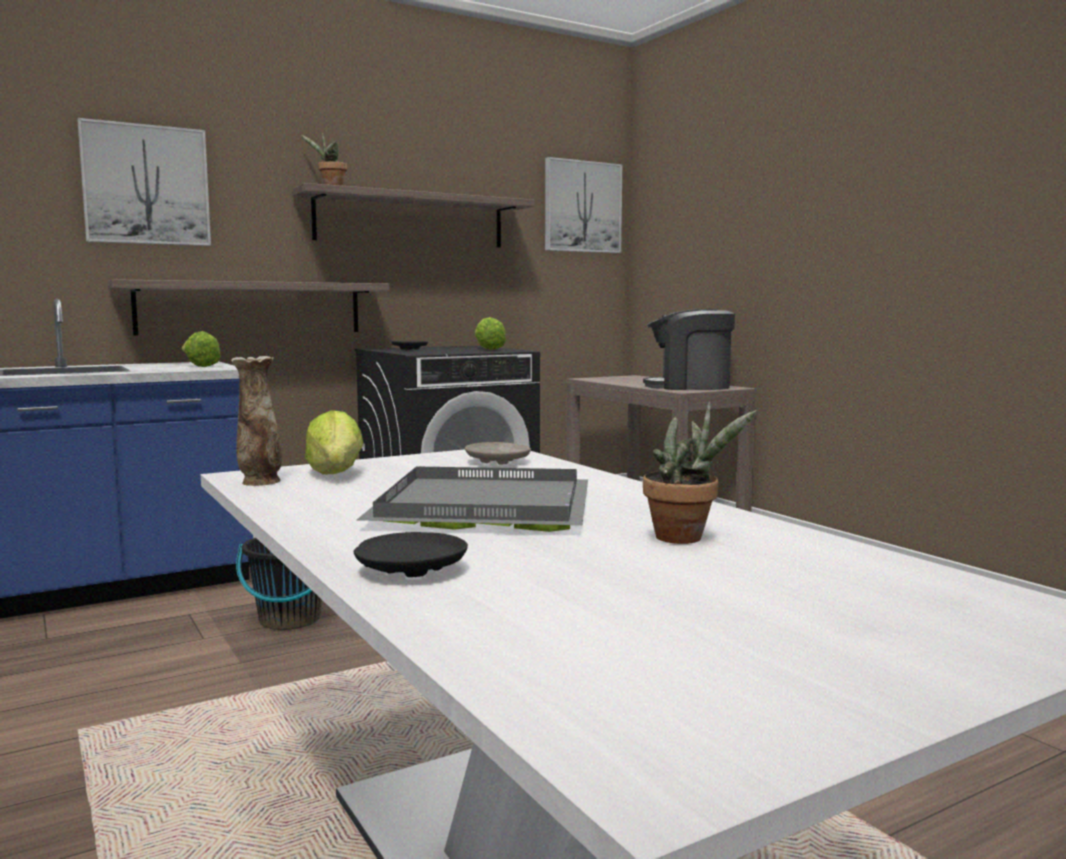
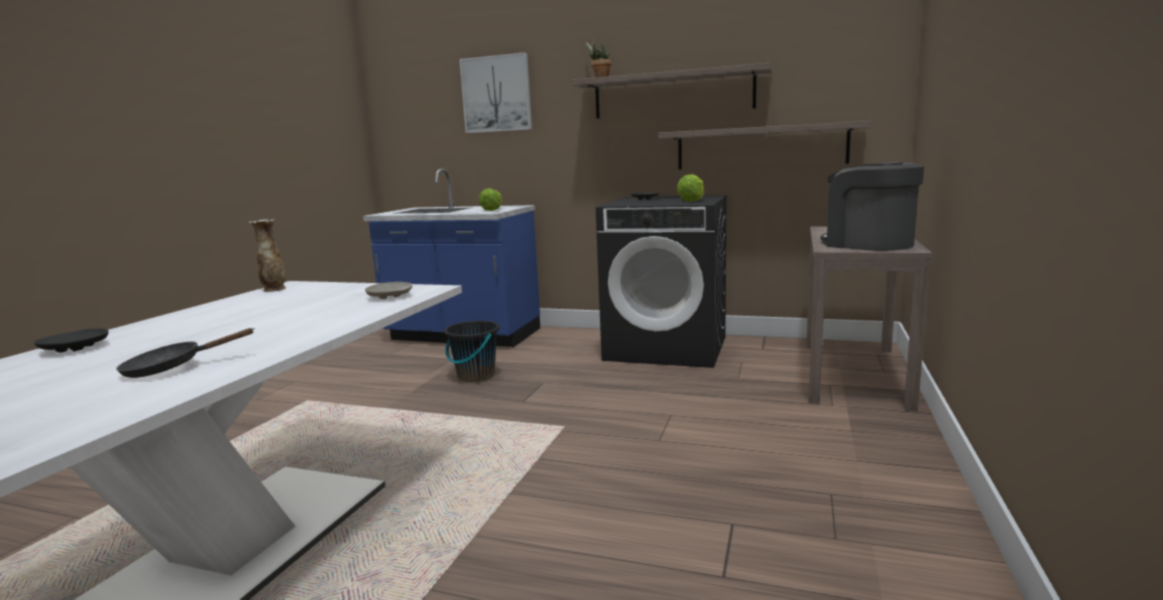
camera: 50 degrees right, 5 degrees up
(251, 308) = (557, 169): shelf -> shelf (760, 147)
(335, 474) = (309, 291): lettuce -> none
(487, 508) = (236, 325): grey tray -> none
(582, 207) = (852, 58): picture -> none
(686, 538) = (172, 368): potted plant -> black frying pan

